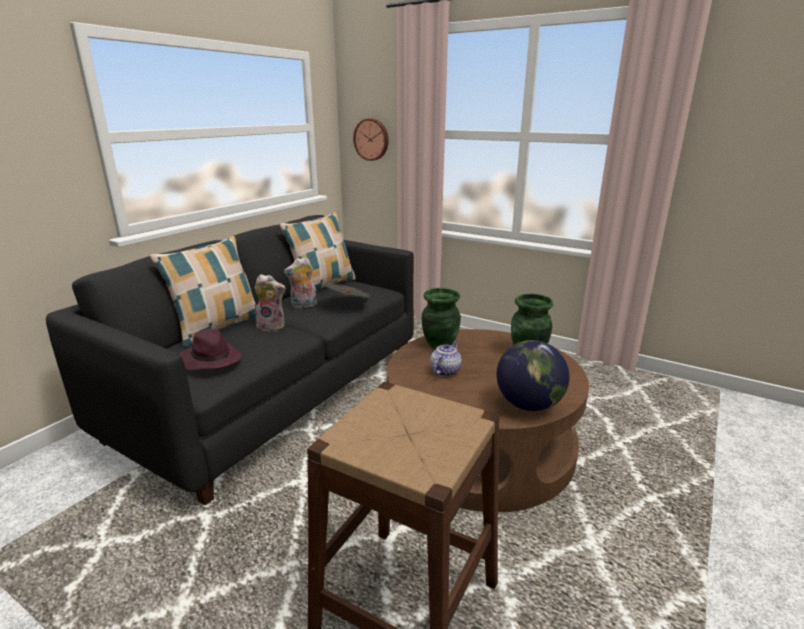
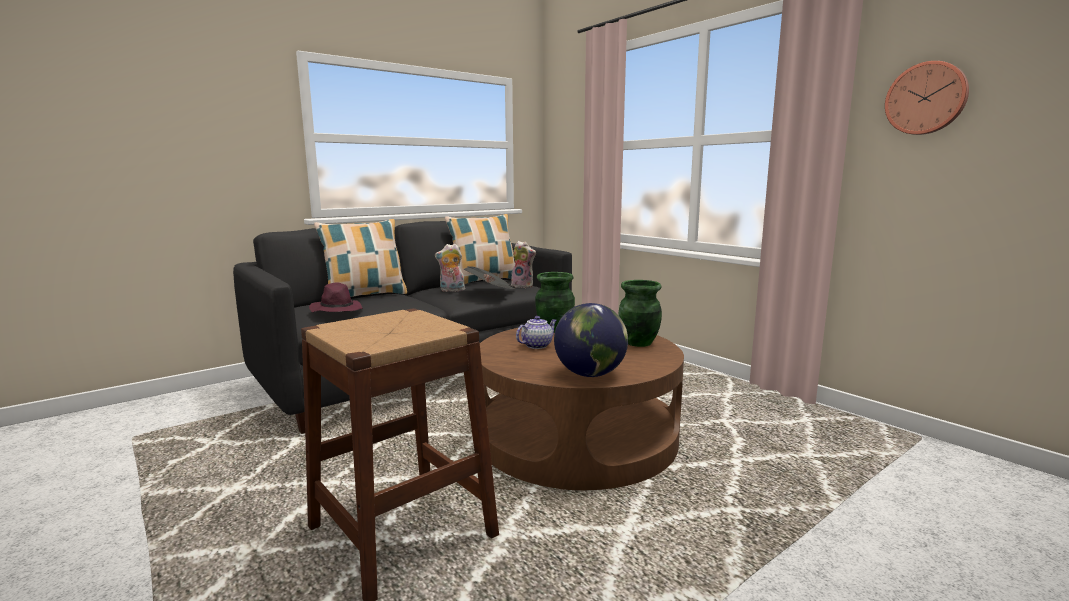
camera: 20 degrees right, 10 degrees down
(272, 326) = (409, 299): plush toy -> plush toy (523, 286)
(372, 139) = (567, 156): wall clock -> wall clock (926, 98)

